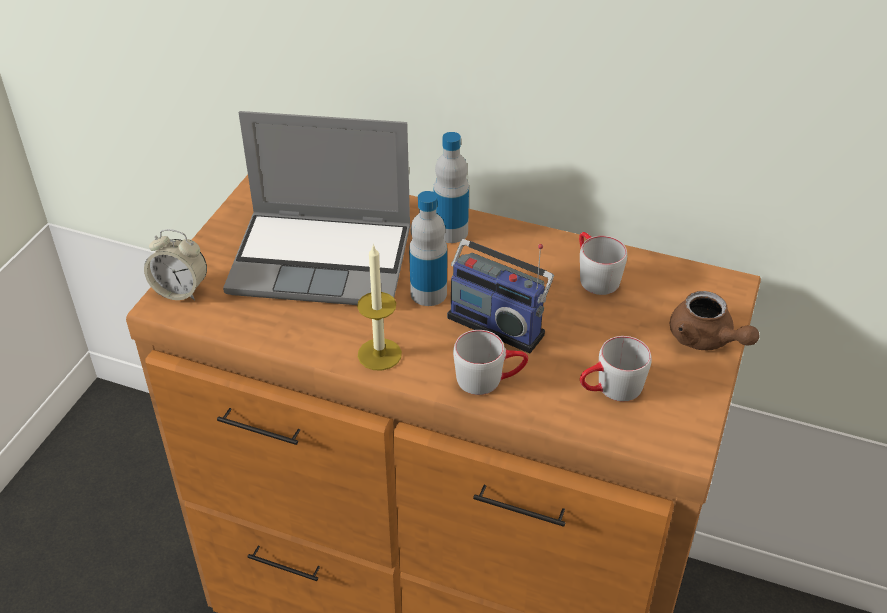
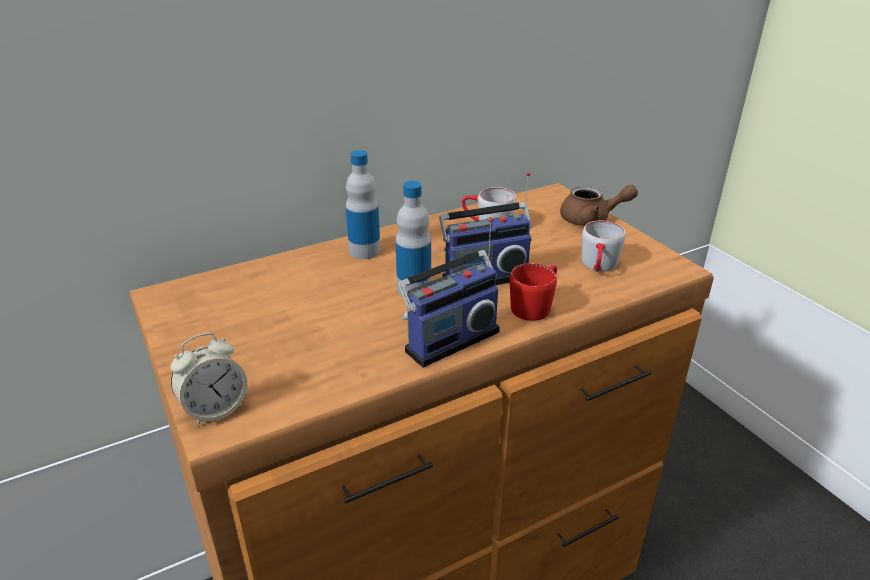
camera: 50 degrees left, 10 degrees down
(324, 260) = (304, 315): laptop -> none
(379, 354) = (449, 339): candle -> radio
(489, 379) = (535, 305): grey mug -> red mug

